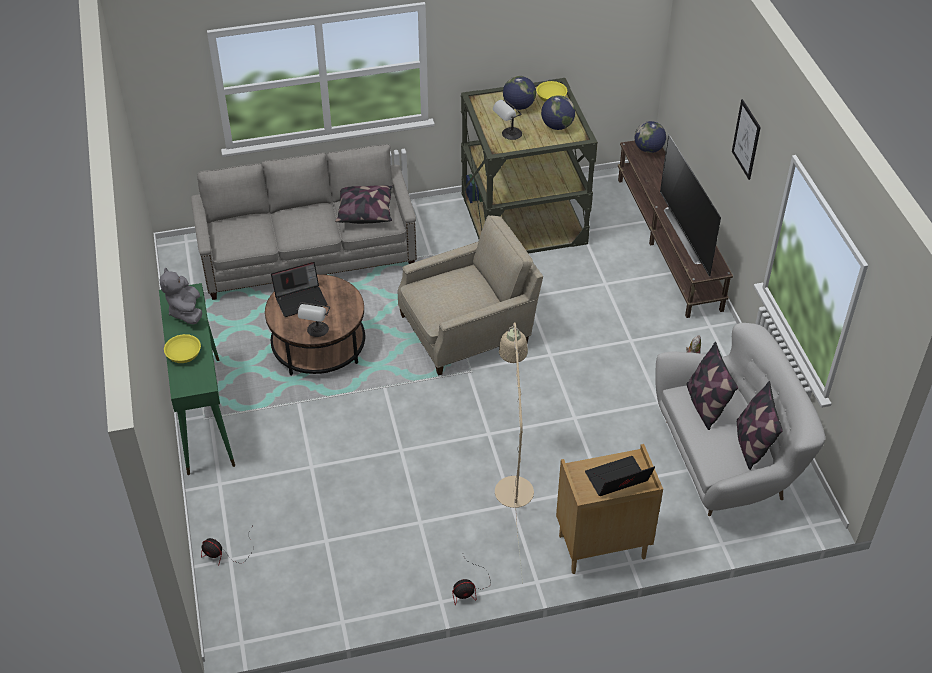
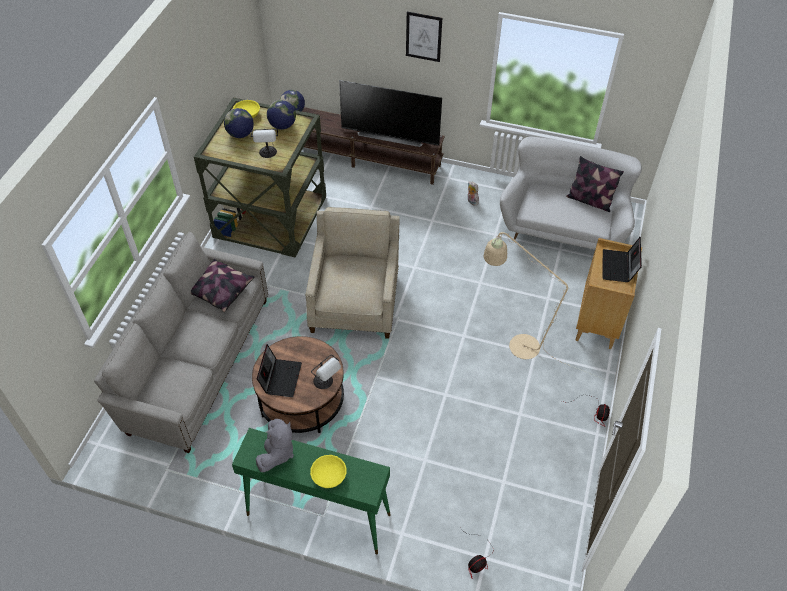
camera: 60 degrees left, 5 degrees up
(186, 312) = (277, 453): grey plush toy -> grey plush toy turned 90 degrees counterclockwise
(705, 405) = (545, 204): pillow -> none

